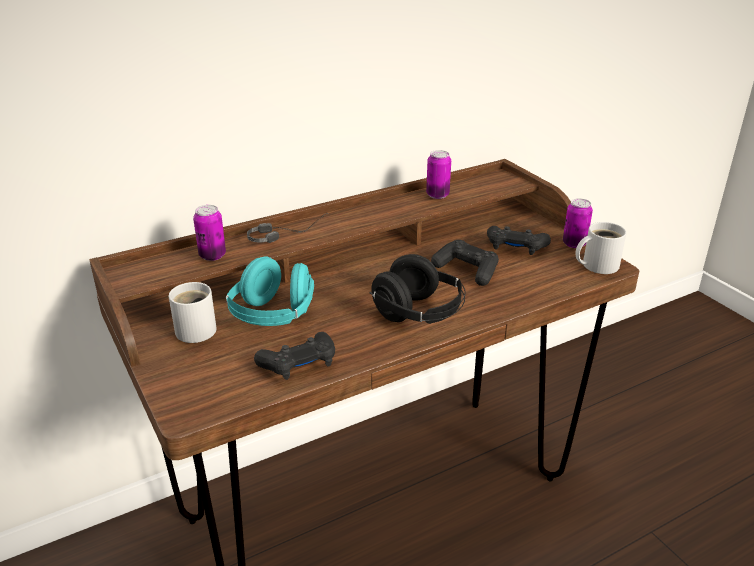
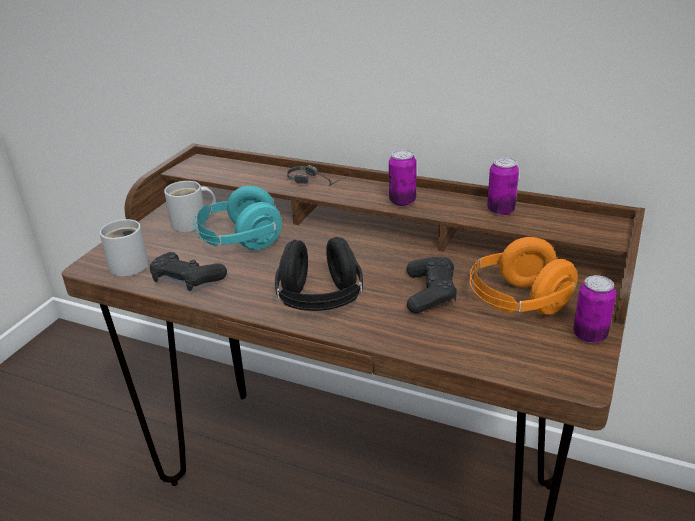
camera: 55 degrees right, 0 degrees up
(212, 255) = (252, 174): can -> can (402, 201)
(515, 248) = (518, 302): black game controller -> orange headphones
(596, 265) = (565, 368): white mug -> white mug (127, 264)

